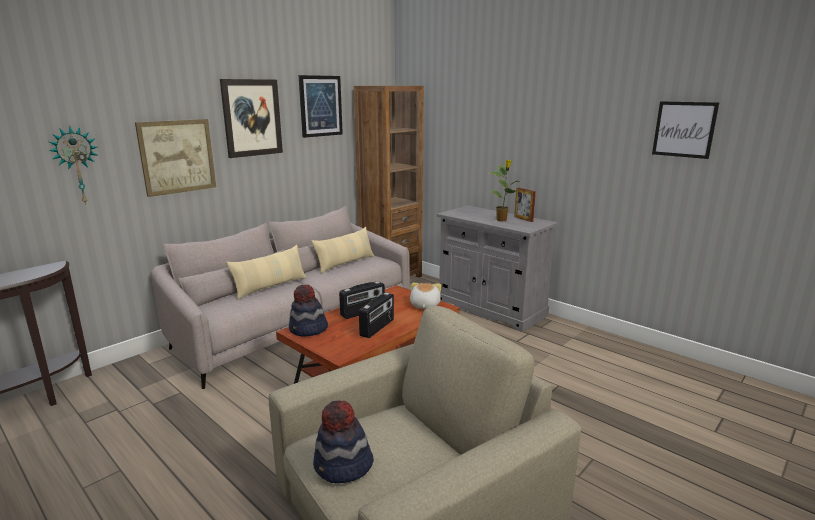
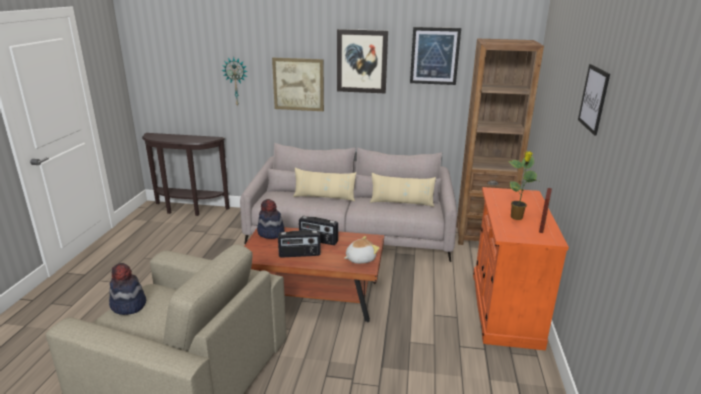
camera: 55 degrees right, 5 degrees up
(490, 308) = (504, 308): grey cabinet -> orange cabinet
(684, 129) = (664, 180): picture -> picture (593, 98)

